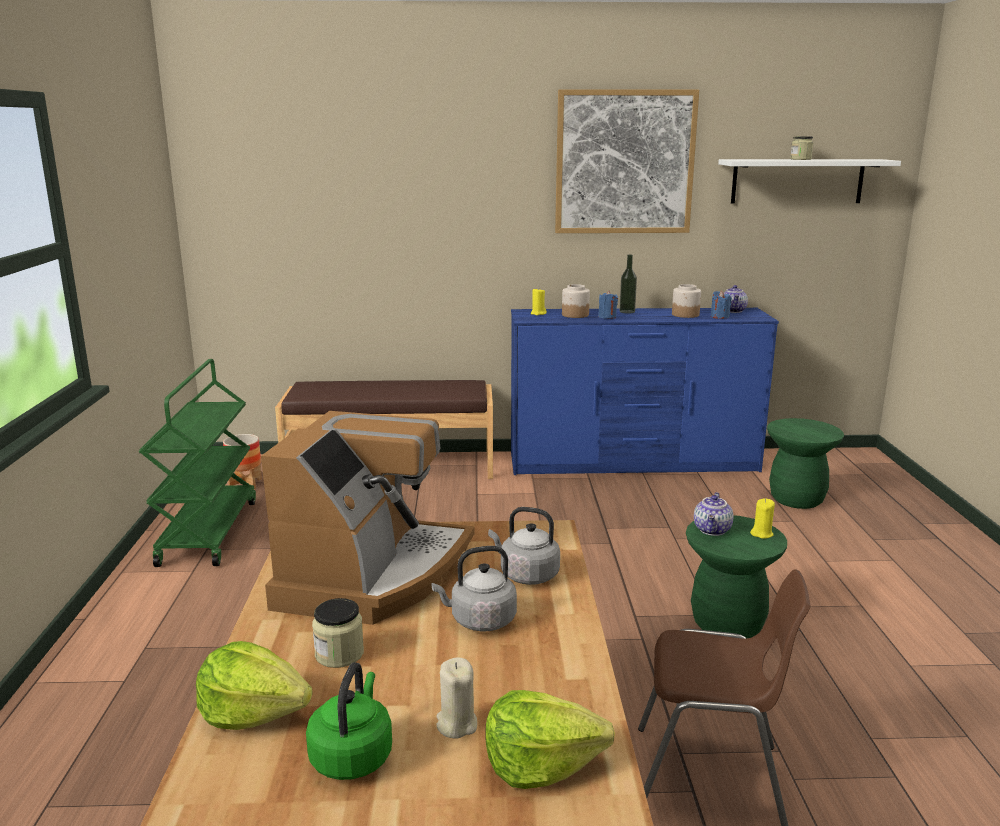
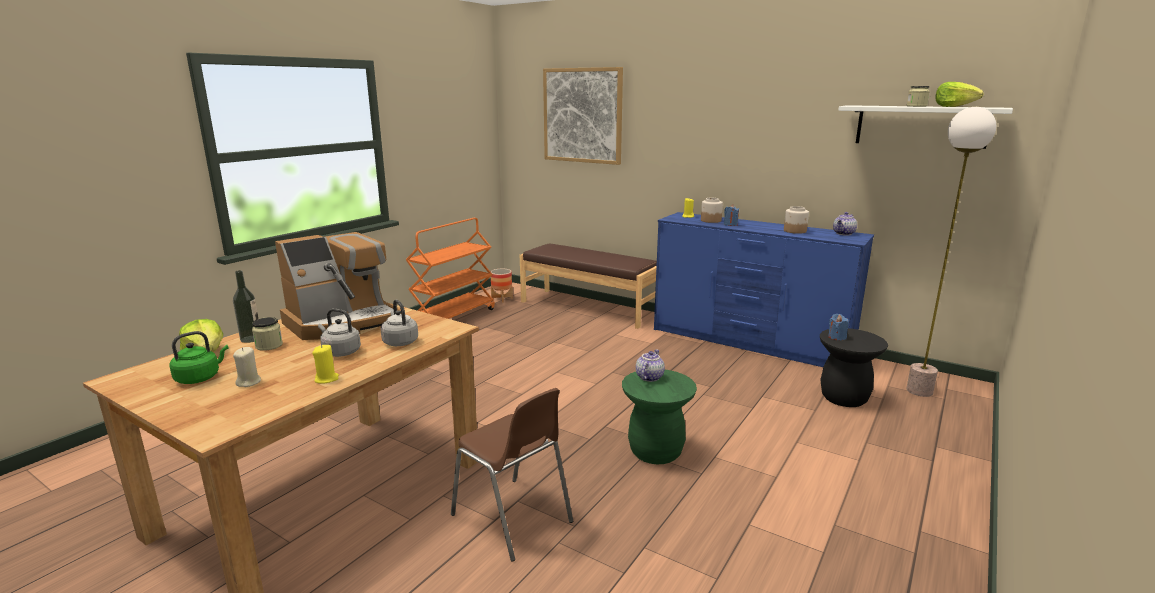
camera: 35 degrees right, 0 degrees up
(208, 531) = (454, 317): green cart -> orange cart
(541, 764) = (242, 406): lettuce -> lettuce (953, 107)
(624, 162) = (767, 107): picture -> picture (582, 115)
(627, 311) = (755, 223): bottle -> bottle (251, 339)
(713, 530) = (649, 377): teapot -> teapot turned 150 degrees clockwise
(719, 317) = (820, 236): blue candle -> blue candle (836, 337)
(761, 533) = (678, 388): yellow candle -> yellow candle (327, 379)
(796, 499) = (844, 398): green stool -> black stool
(839, 472) = (919, 391): none -> floor lamp

